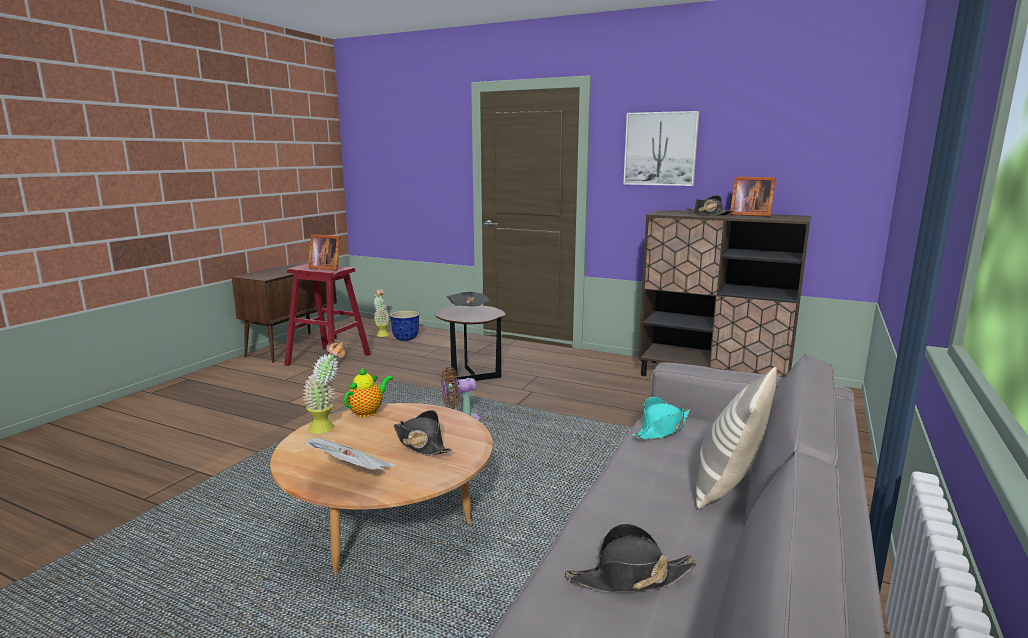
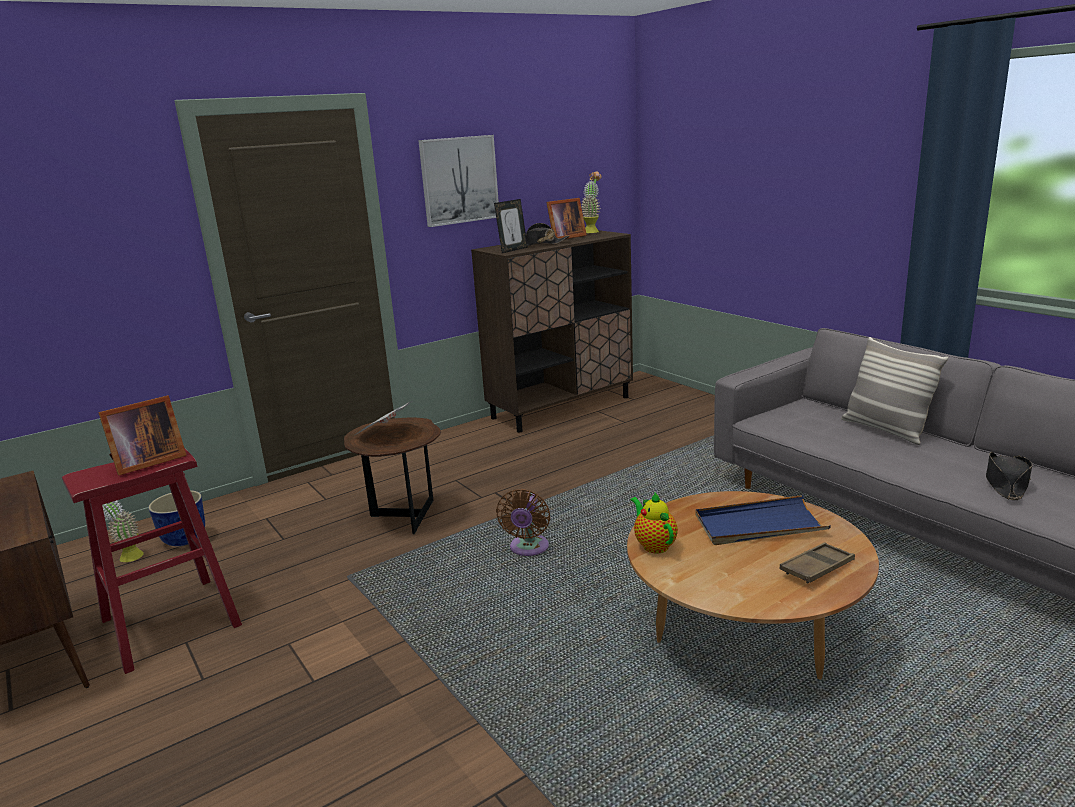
camera: 60 degrees left, 5 degrees up
(328, 428) = (686, 573): potted plant -> potted plant (592, 231)
(353, 475) = (817, 568): newspaper -> brown tray
(421, 443) = (759, 525): black hat -> blue tray
(661, 429) = (783, 426): turquoise hat -> none
(671, 213) = (512, 250): none -> picture frame

